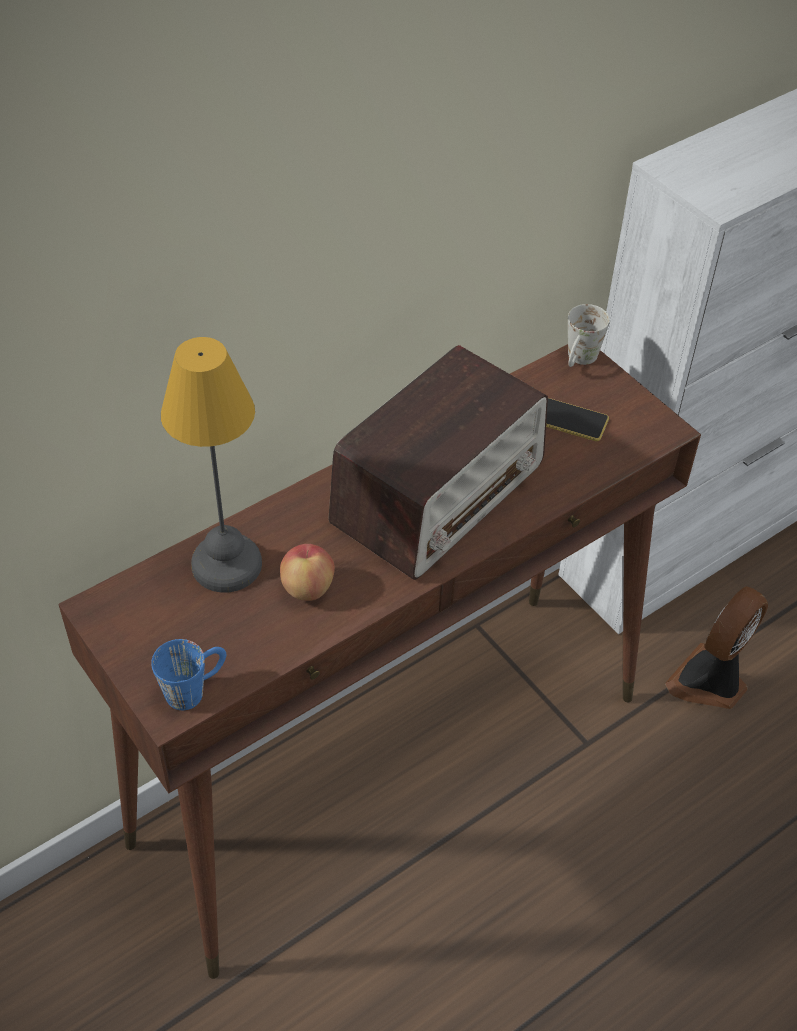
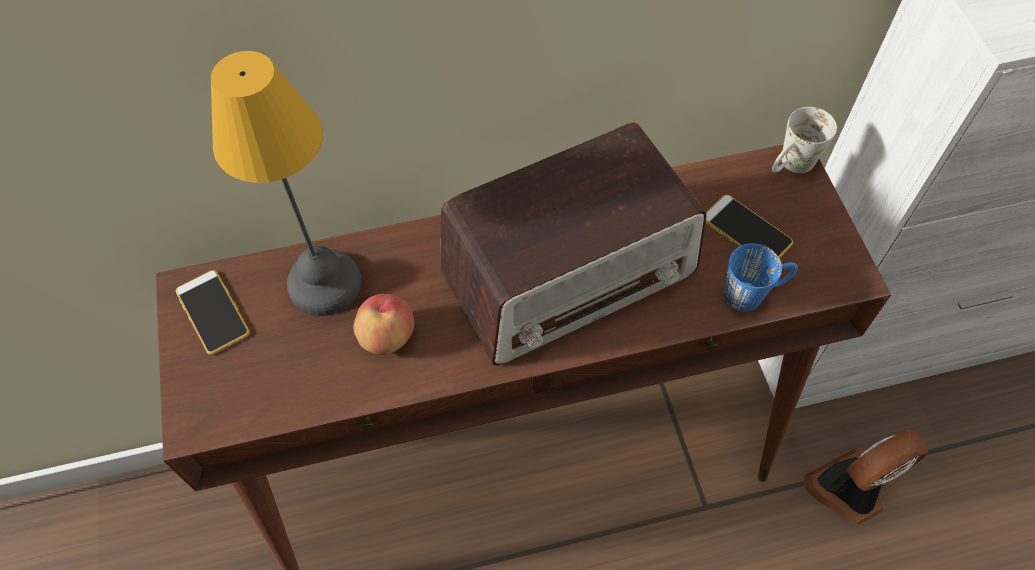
camera: 25 degrees right, 10 degrees up
(134, 618) = (212, 312): none -> phone
(195, 688) = (228, 409): blue mug -> blue mug (754, 293)

